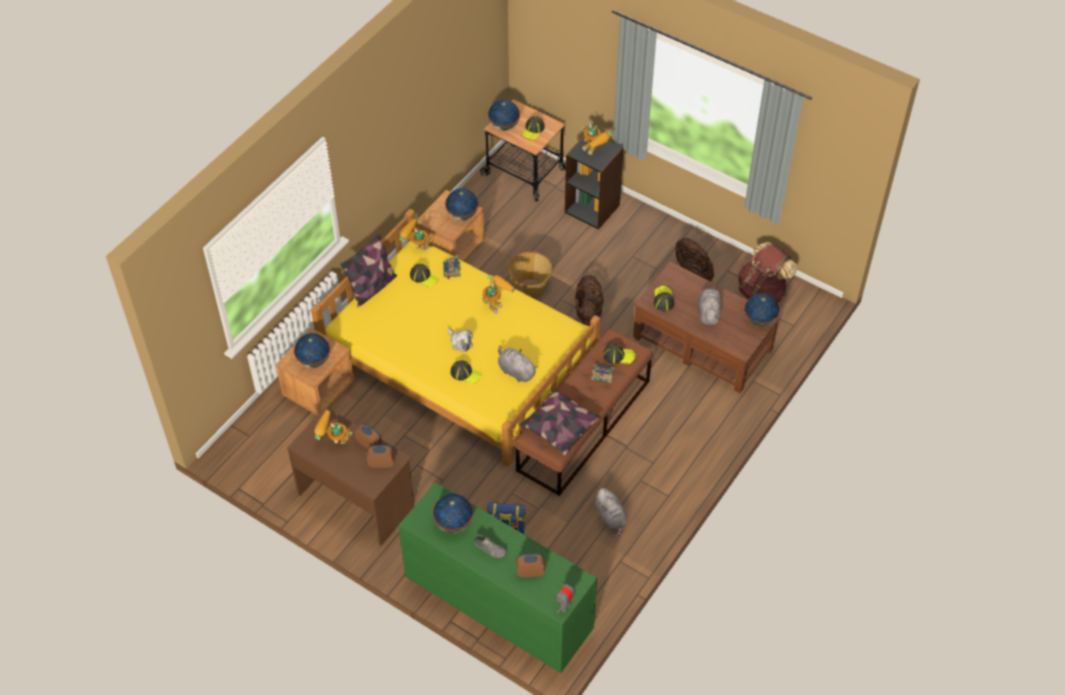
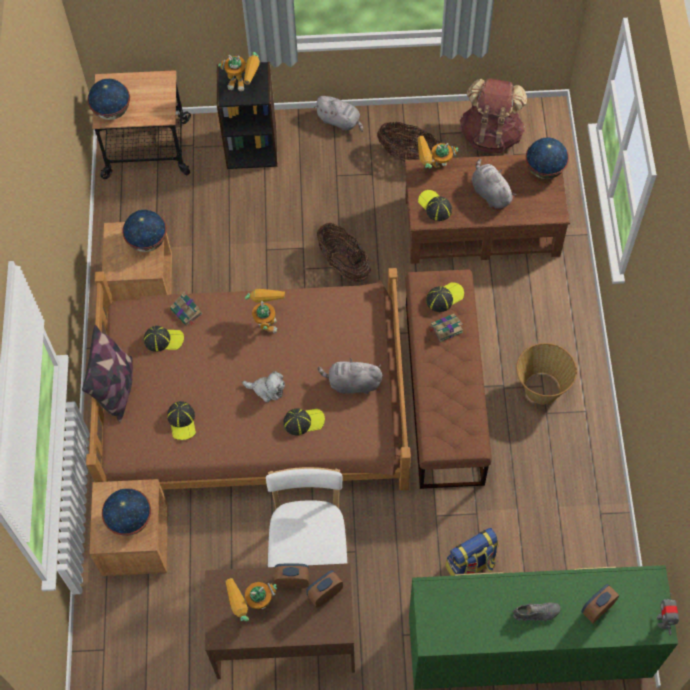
camera: 35 degrees left, 10 degrees up
(415, 462) = (310, 552): none -> white chair
(416, 248) = (125, 311): toy robot -> toy robot (433, 168)
(453, 523) = (473, 611): globe -> none
(460, 358) = (256, 402): yellow bed -> brown bed
(530, 289) = (263, 277): basket -> basket (541, 388)
(533, 130) = (148, 97): cap -> cap (182, 421)
(559, 427) = (454, 417): pillow -> none
(611, 517) = (553, 473): grey plush toy -> grey plush toy (340, 121)

